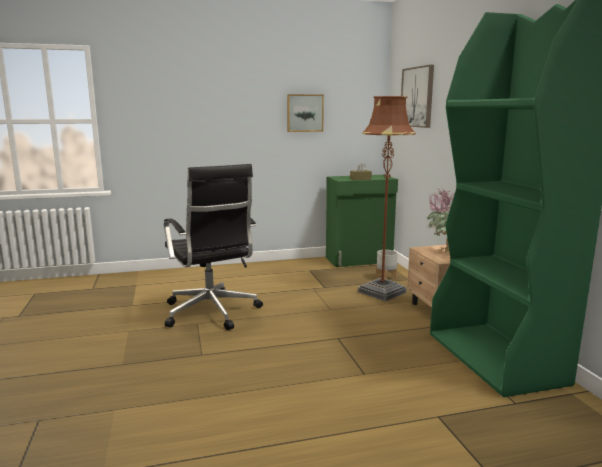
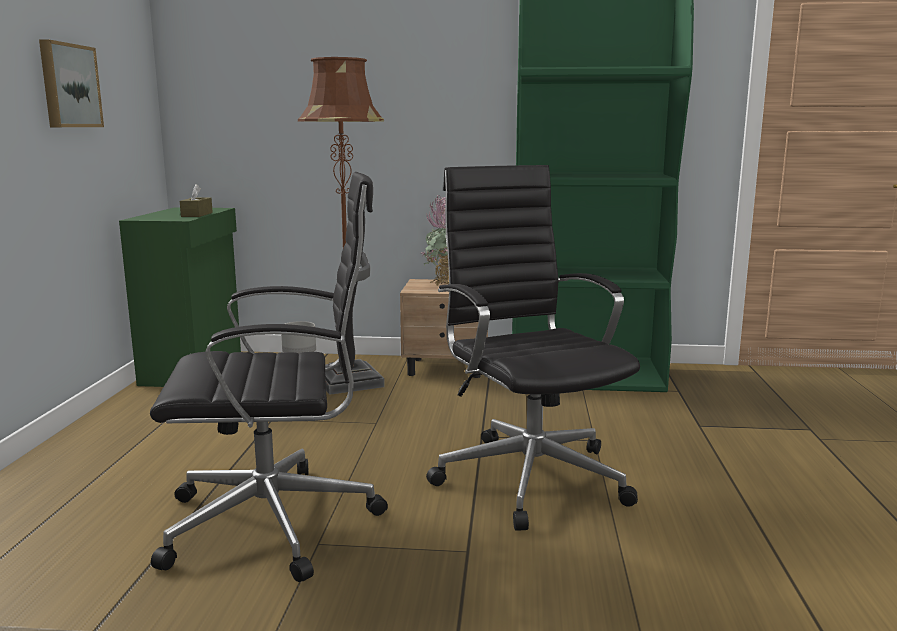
camera: 70 degrees left, 0 degrees up
(293, 359) = (529, 476): none -> black office chair
(417, 97) = (270, 66): picture -> none

